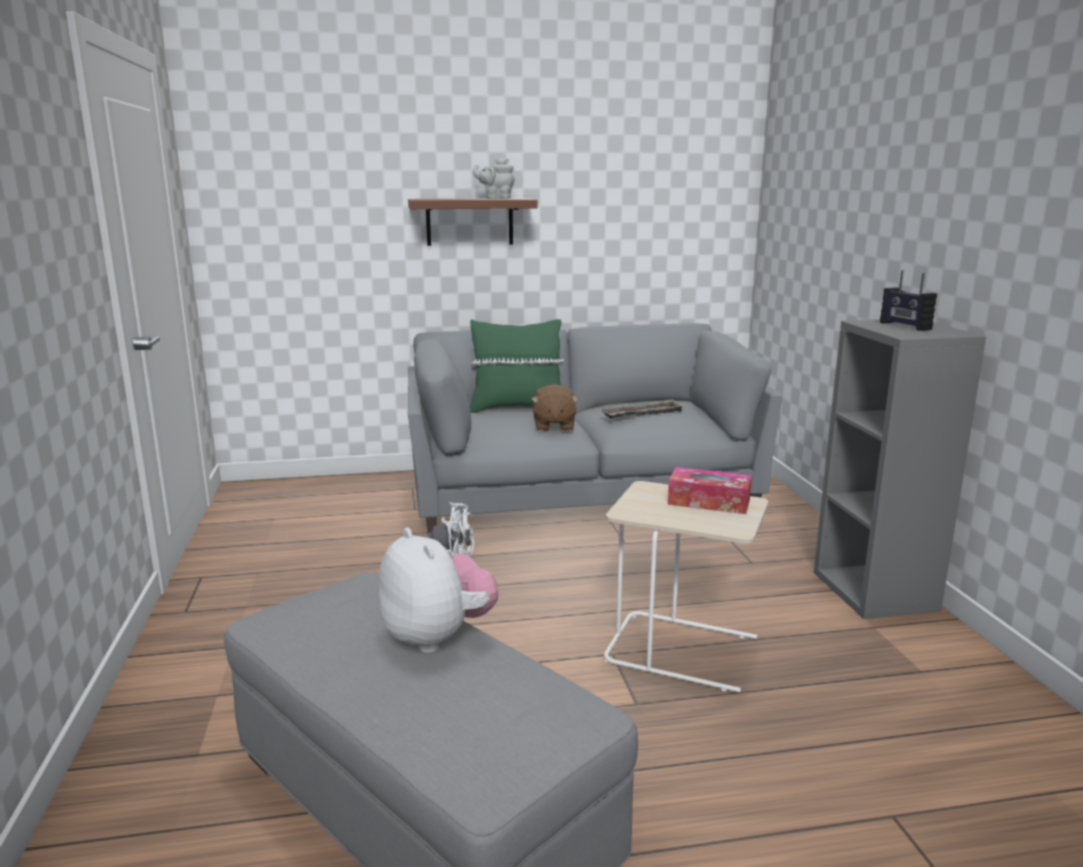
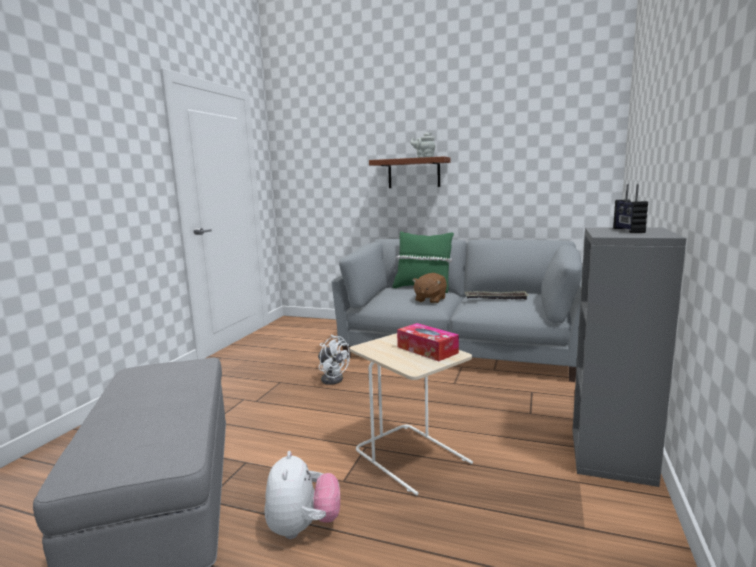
camera: 30 degrees right, 5 degrees down
(438, 637) = (181, 394): plush toy -> plush toy (303, 527)

